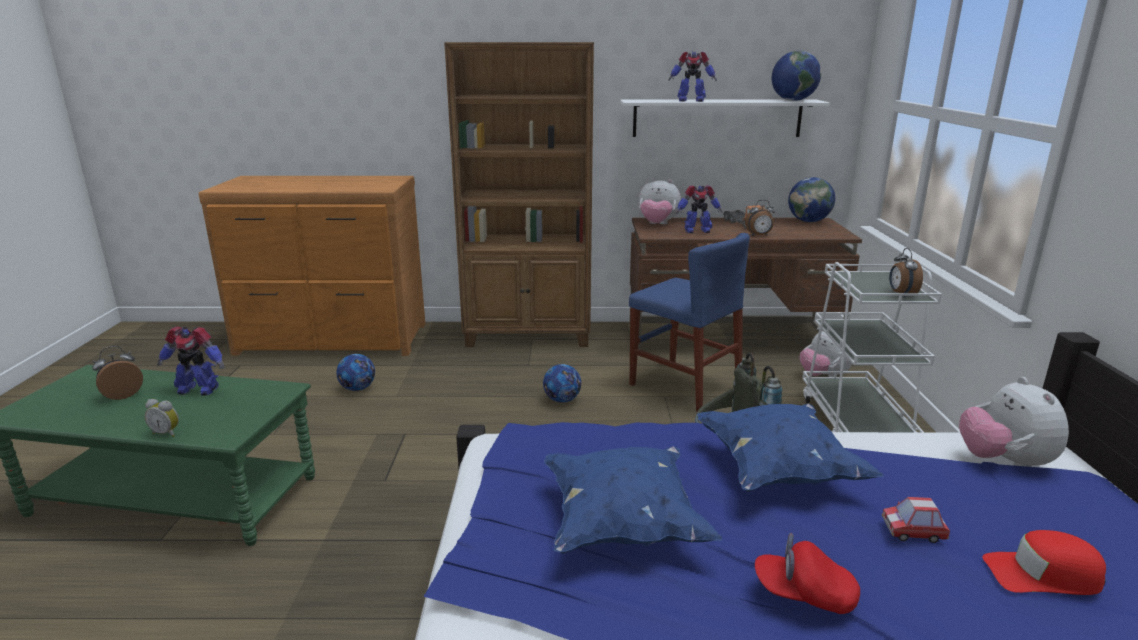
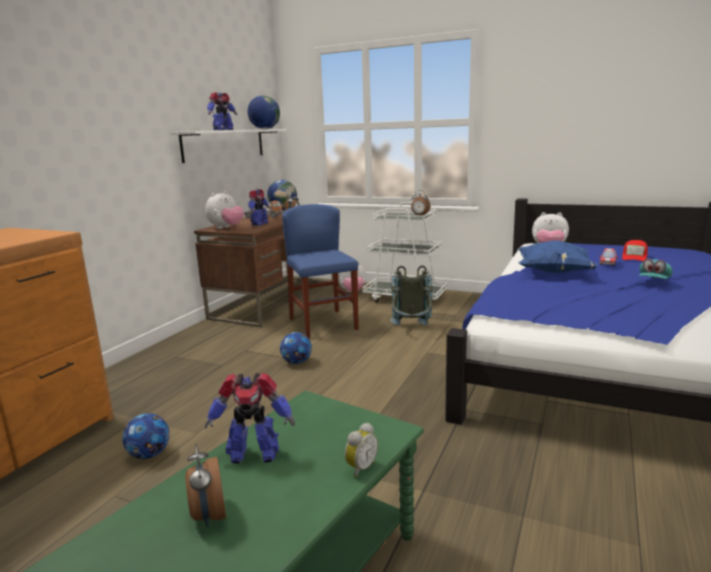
camera: 65 degrees left, 5 degrees down
(198, 389) = (253, 454): toy robot -> toy robot turned 60 degrees clockwise
(529, 336) = (167, 356): brown bookcase -> none
(622, 523) = (597, 301): blue pillow -> none
(684, 386) = (323, 324): blue chair -> blue chair turned 90 degrees counterclockwise
(804, 594) = (653, 281): red cap -> turquoise cap

